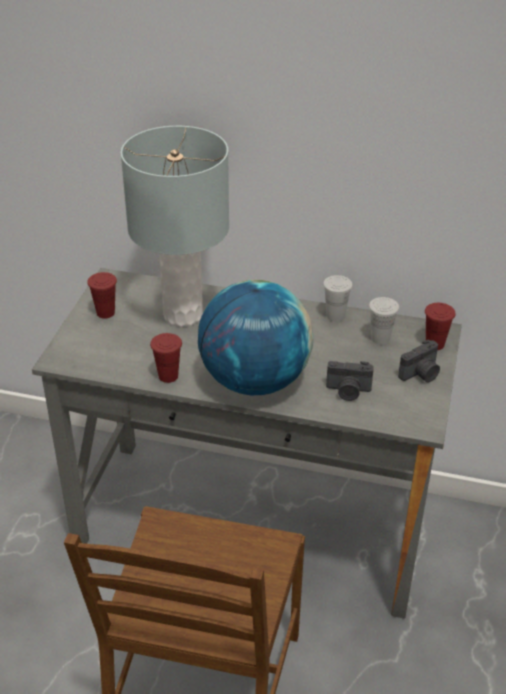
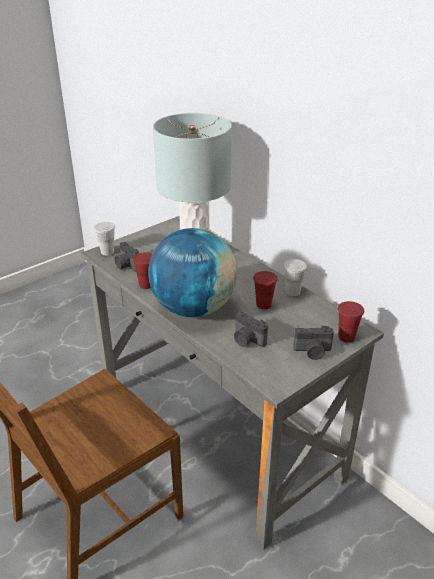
camera: 35 degrees right, 5 degrees down
(105, 313) = (153, 239): red cup -> red cup (263, 305)
(115, 362) = (126, 266): none -> camera
(380, 338) = (309, 317): white cup -> white cup (107, 252)

